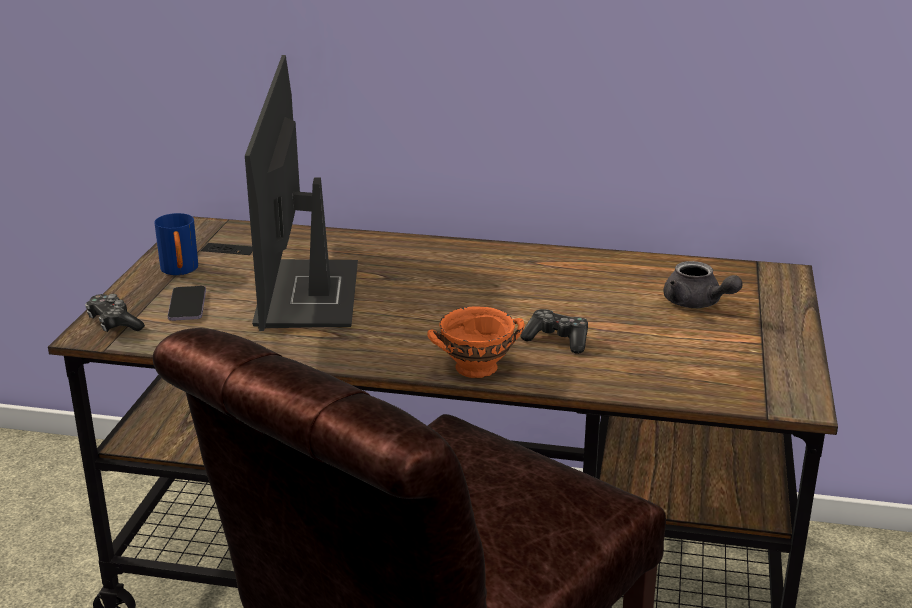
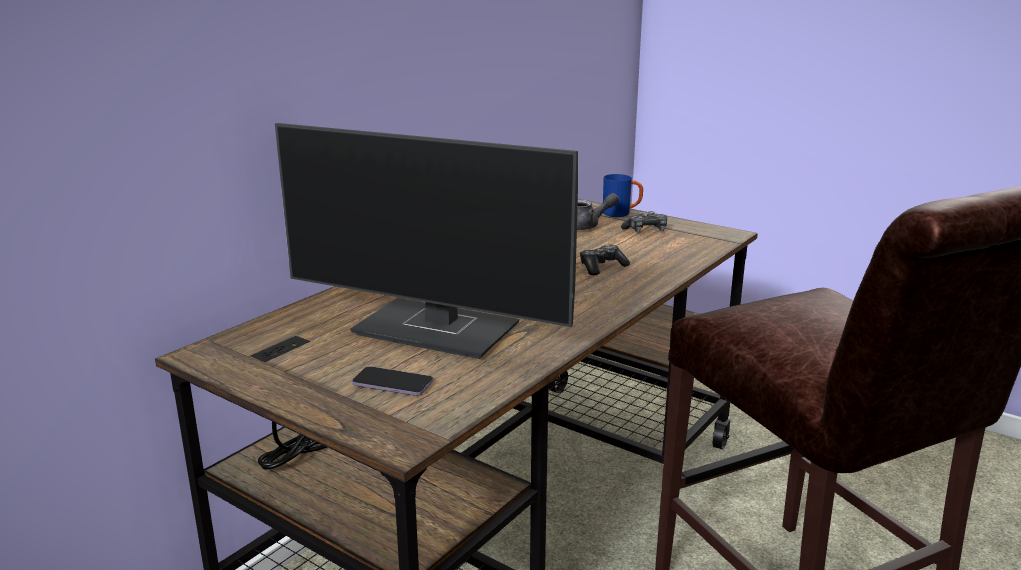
camera: 65 degrees left, 5 degrees down
(114, 323) = (391, 426): game controller -> game controller (646, 231)
(180, 271) = (305, 377): blue mug -> blue mug (621, 214)
(474, 367) = (622, 296): orange bowl -> none

